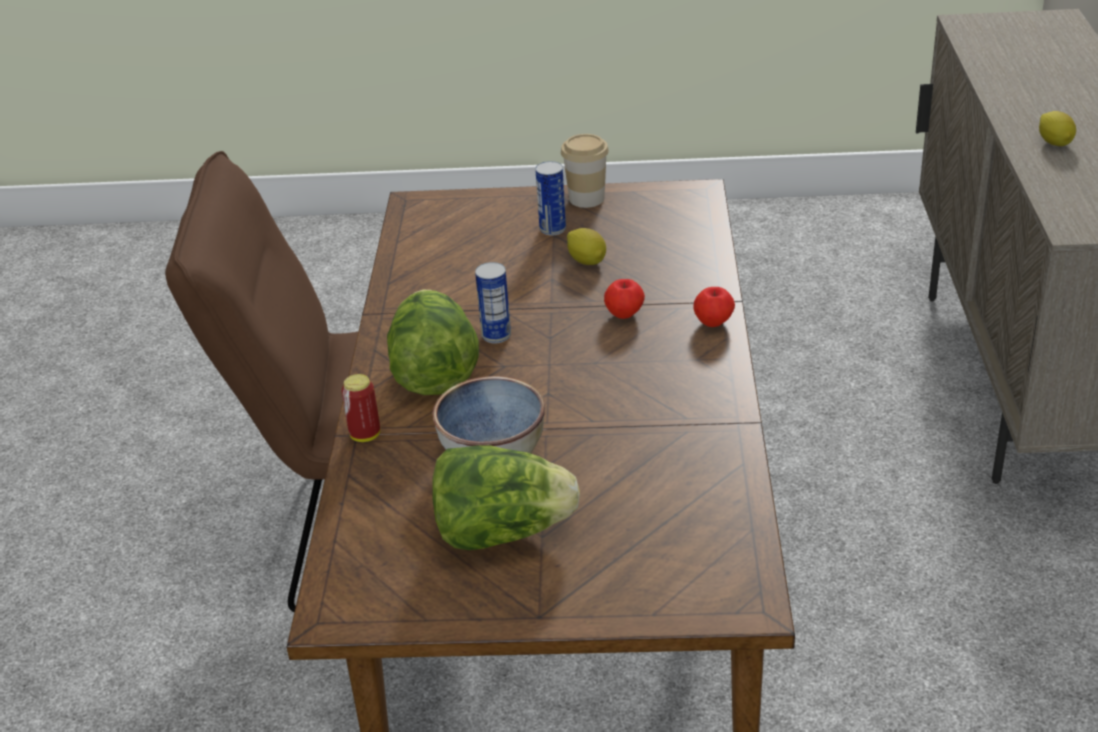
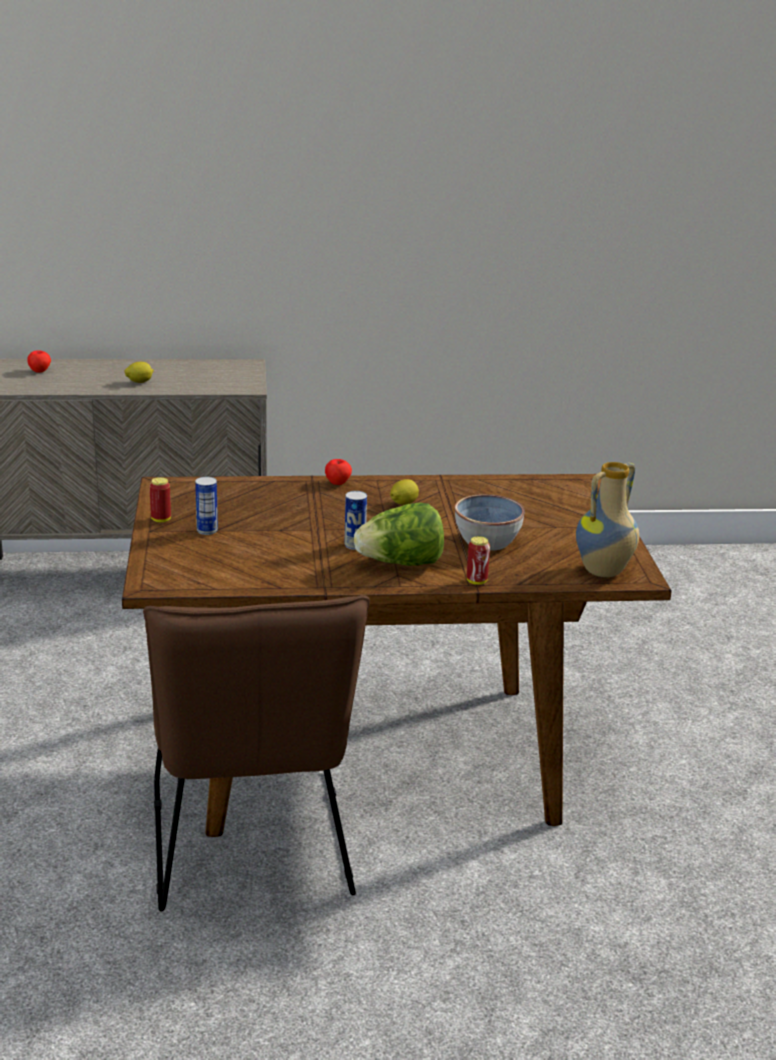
camera: 100 degrees left, 10 degrees down
(364, 571) = (604, 572): none -> vase
(502, 532) = (557, 537): lettuce -> none
(586, 199) = (161, 520): cup -> can
(587, 261) = (256, 518): lemon -> lemon (403, 504)
(624, 314) = (328, 507): apple -> apple (39, 371)

